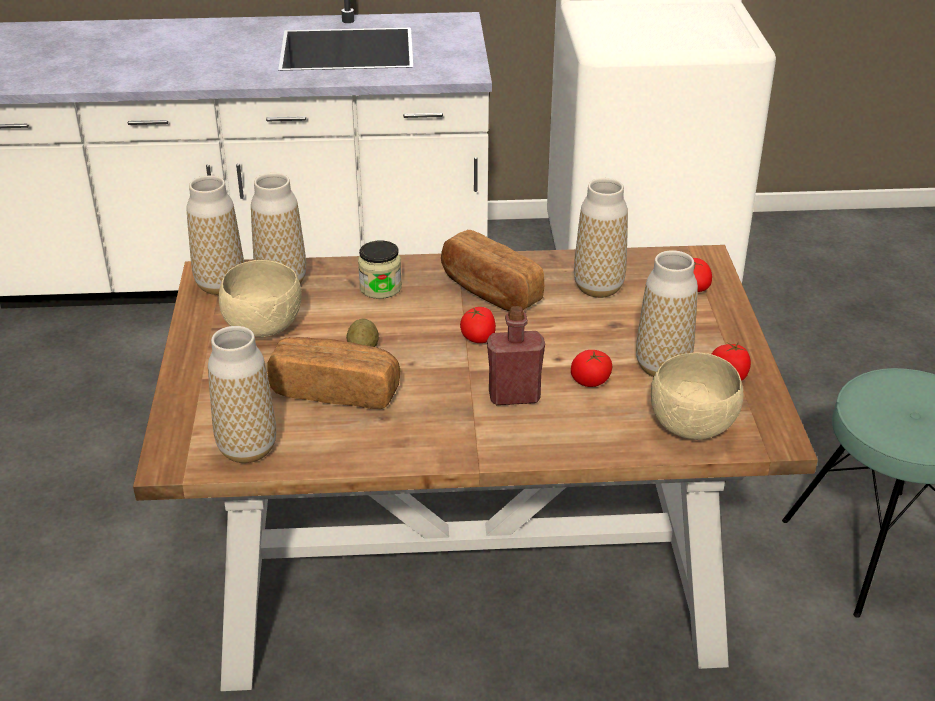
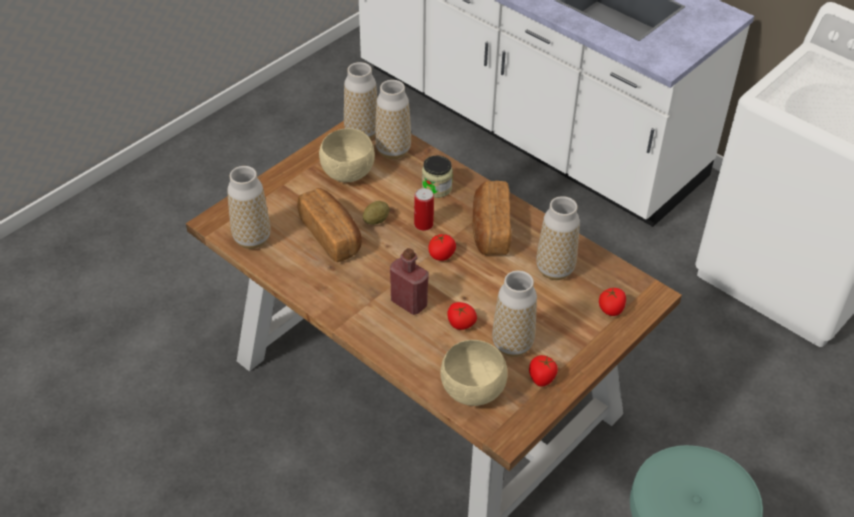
camera: 45 degrees right, 10 degrees up
(418, 324) = (423, 224): none -> can

